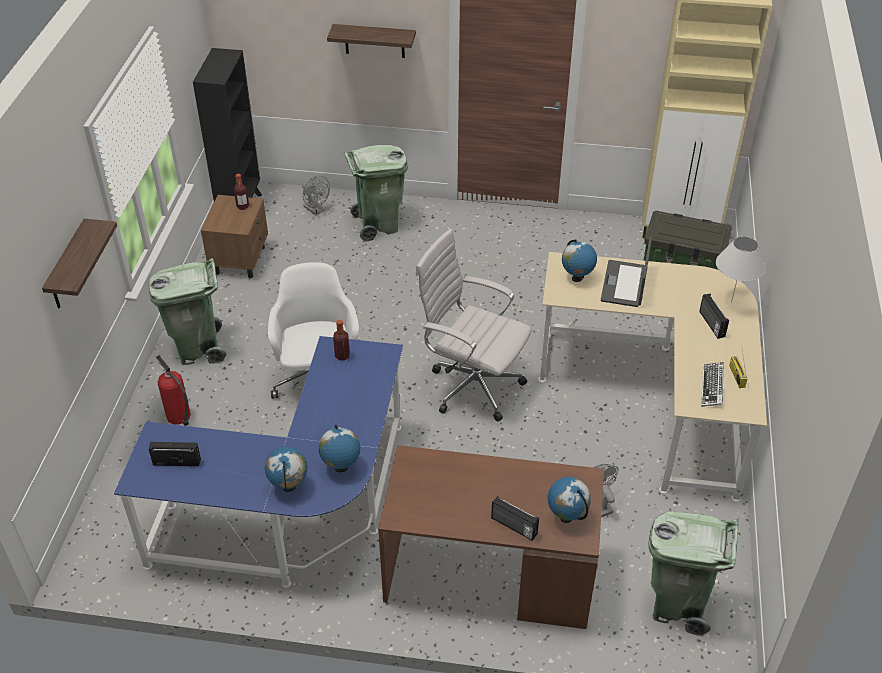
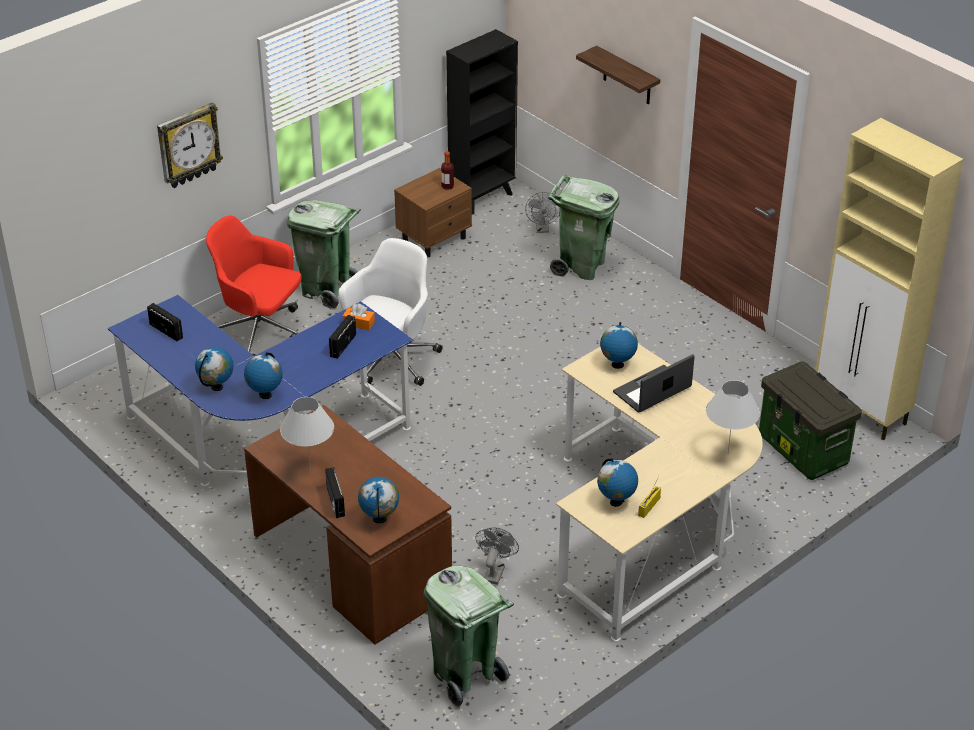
camera: 40 degrees right, 5 degrees down
(68, 267) = (188, 145): shelf -> wall clock
(180, 417) = (260, 331): fire extinguisher -> red office chair
(342, 356) = (359, 323): bottle -> orange tissue box
(458, 511) = (310, 470): none -> white table lamp
(471, 385) = (503, 431): white office chair -> none
(711, 324) = (684, 459): radio -> radio (342, 345)
(712, 387) = (616, 502): keyboard -> globe

